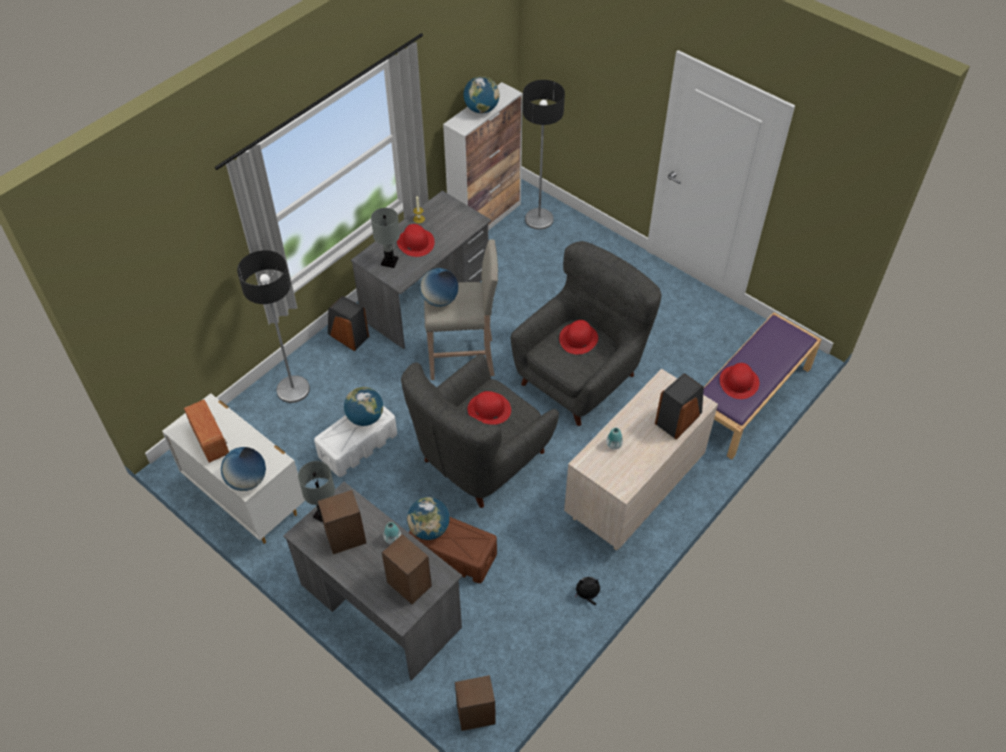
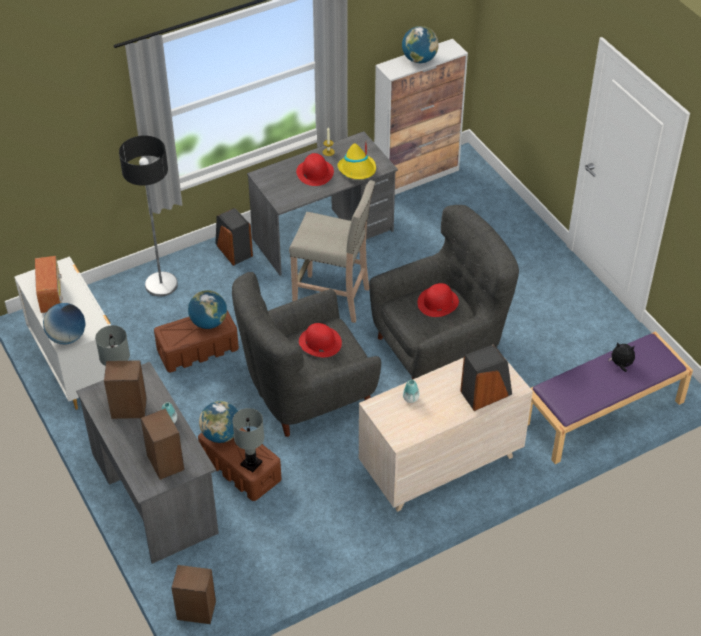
camera: 20 degrees right, 5 degrees down
(358, 445) = (198, 349): white storage box -> brown storage box
(389, 261) = (282, 183): grey table lamp -> grey table lamp (251, 463)
(440, 300) = (312, 229): globe -> none
(454, 229) = (357, 169): none -> yellow hat
(539, 219) = (471, 189): floor lamp -> none
(587, 595) = (349, 542): plush toy -> plush toy (621, 365)
(739, 382) = (581, 385): red hat -> none

